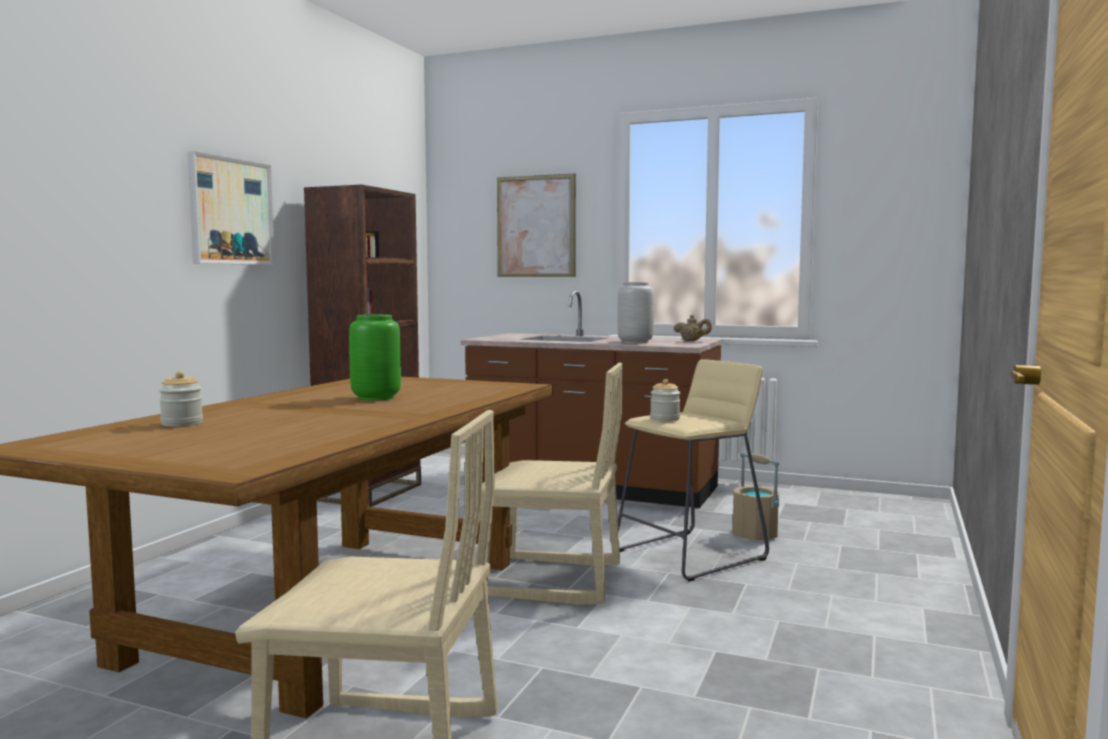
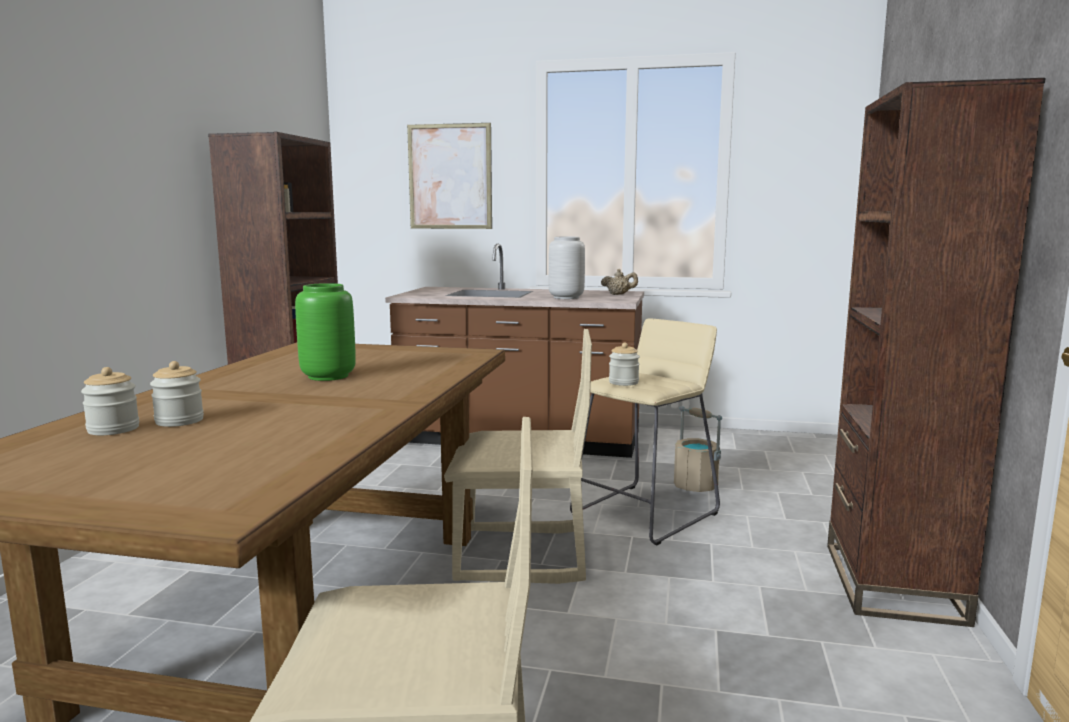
camera: 10 degrees left, 5 degrees up
(231, 211) = (128, 161): picture -> none
(235, 420) = (179, 421): none -> jar
(922, 627) = (892, 582): none -> brown bookcase

